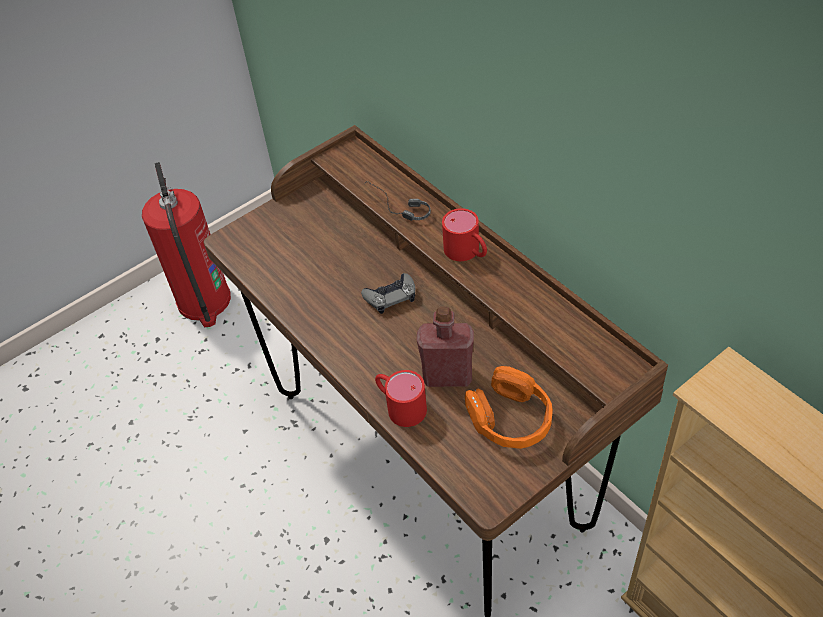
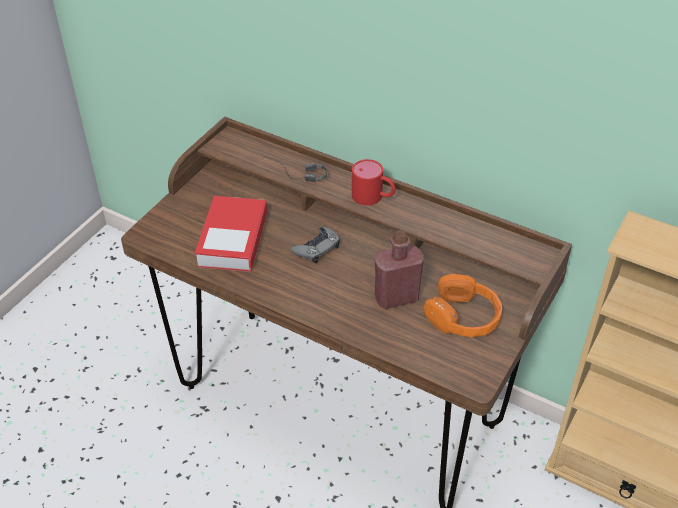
camera: 25 degrees left, 5 degrees down
(204, 301) = (68, 324): fire extinguisher -> none
(310, 266) = (233, 239): none -> book
(400, 405) = (369, 329): red mug -> none

